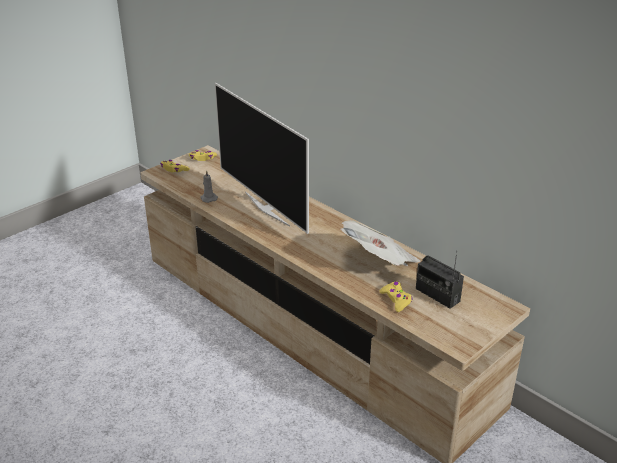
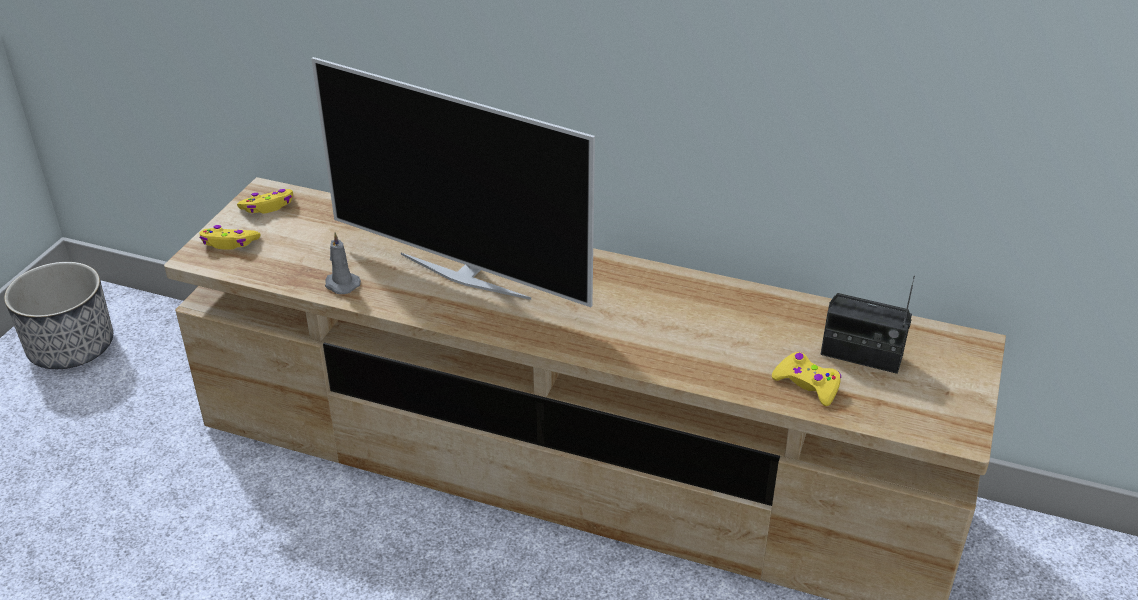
camera: 25 degrees left, 5 degrees up
(120, 213) = (71, 347): none -> planter
(379, 262) = (729, 323): newspaper -> none

